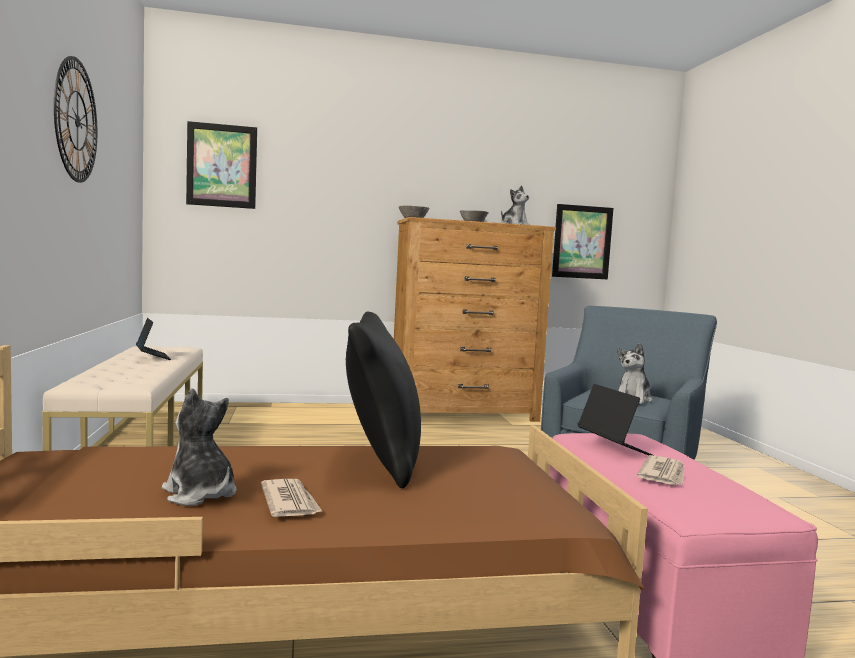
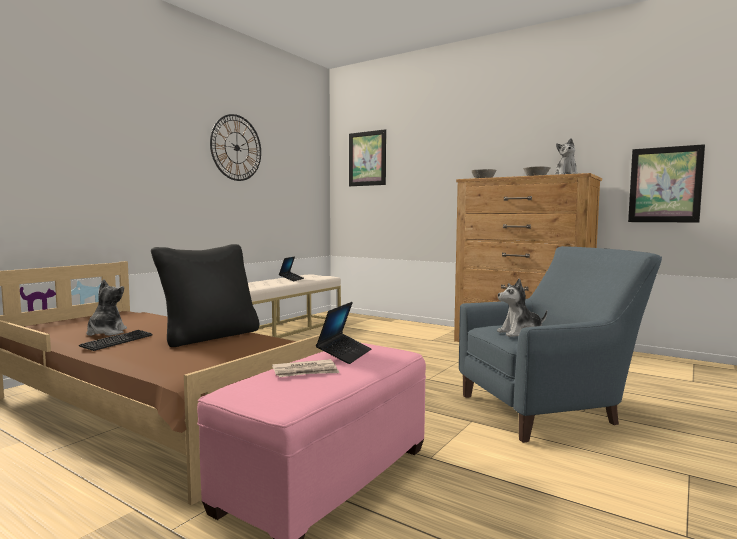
camera: 45 degrees right, 0 degrees up
(290, 502) = (117, 341): newspaper -> keyboard

